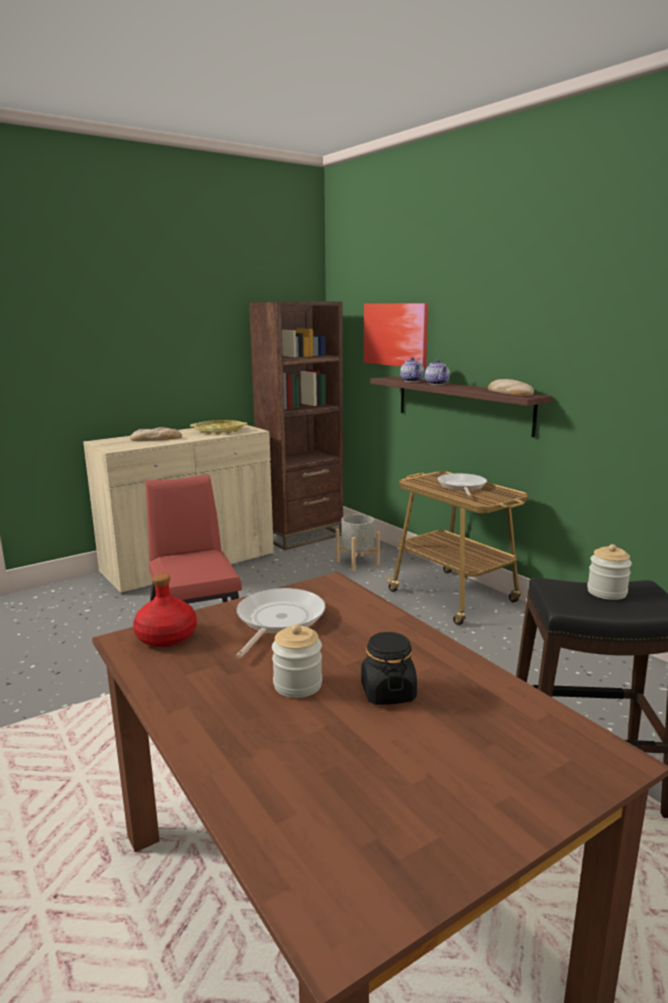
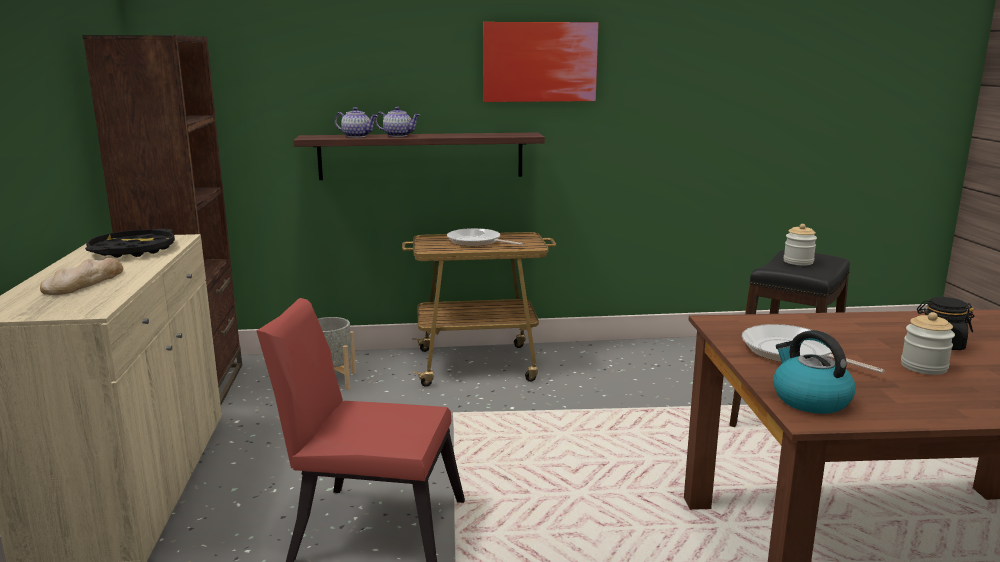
camera: 60 degrees left, 0 degrees up
(165, 637) = (809, 399): red bottle -> kettle
(219, 431) = (132, 250): yellow tray -> black tray
(395, 334) = (297, 81): picture -> picture (539, 62)
(509, 392) = (500, 134): bread -> none

